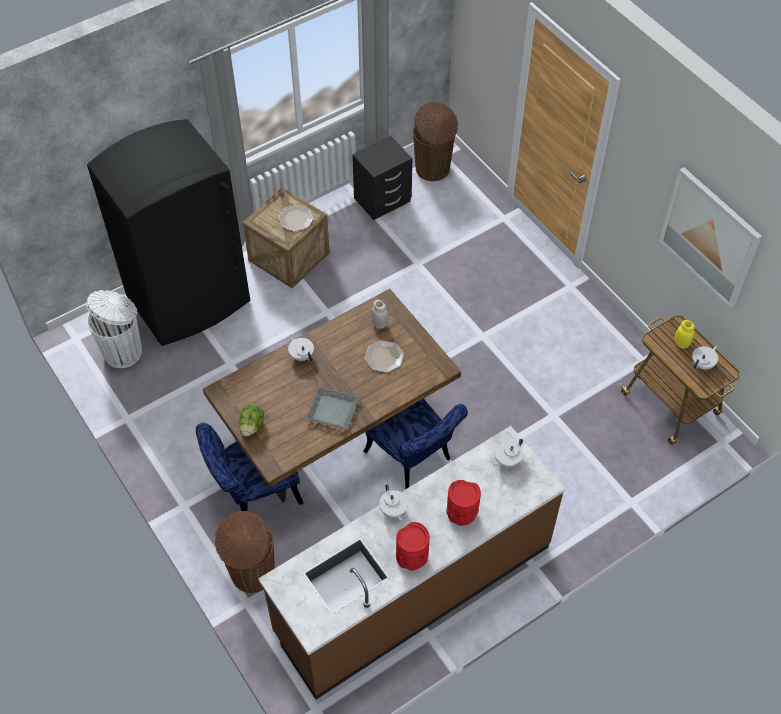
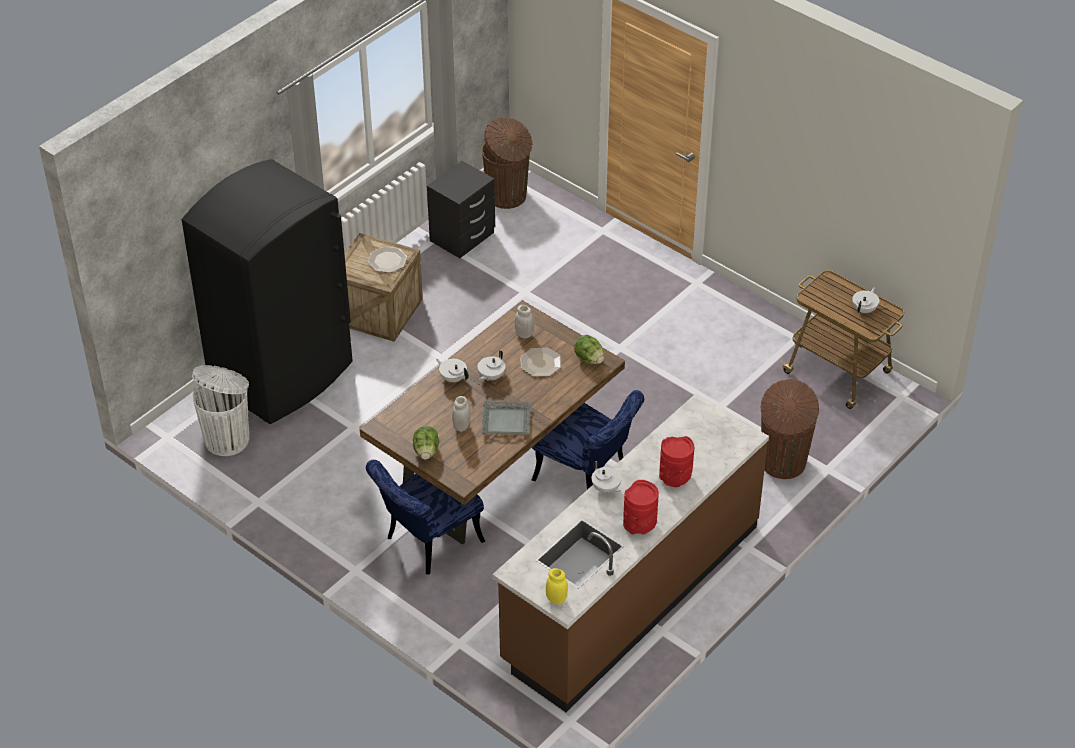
camera: 15 degrees left, 10 degrees down
(251, 574) = (454, 616): brown trash can -> brown trash can (782, 463)
(292, 407) = (461, 426): none -> white jar
(429, 362) = (589, 359): none -> lettuce
(506, 460) = (702, 423): white teapot -> white teapot (491, 376)
(681, 344) = (837, 295): yellow jar -> yellow jar (556, 599)
(709, 237) = (842, 174): picture -> none

